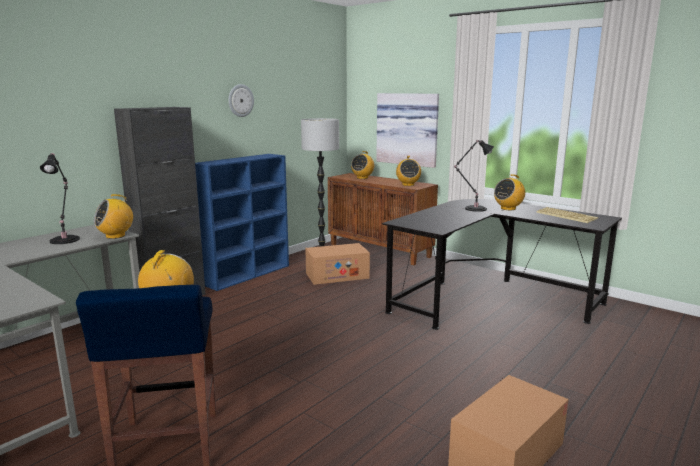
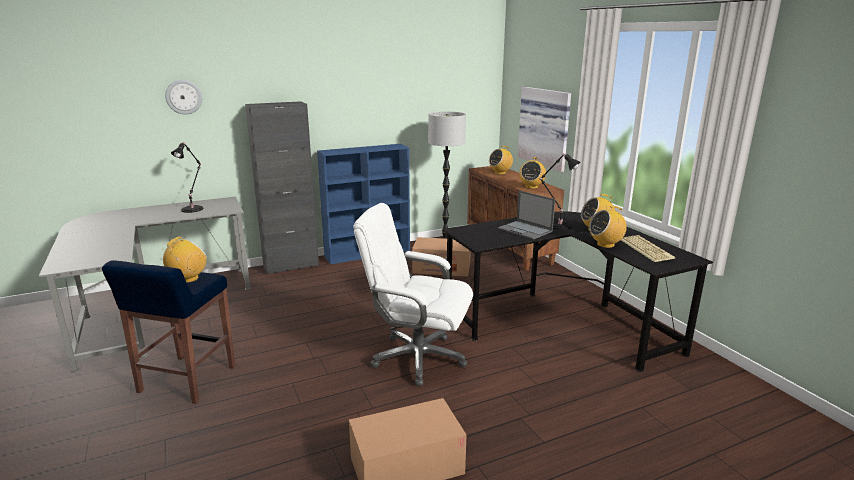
camera: 25 degrees right, 5 degrees up
(116, 236) = (227, 210): radio -> radio (605, 244)
(240, 100) = (371, 94): wall clock -> wall clock (184, 97)
(404, 356) = (417, 358): none -> white office chair
(455, 215) = (525, 230): none -> laptop

